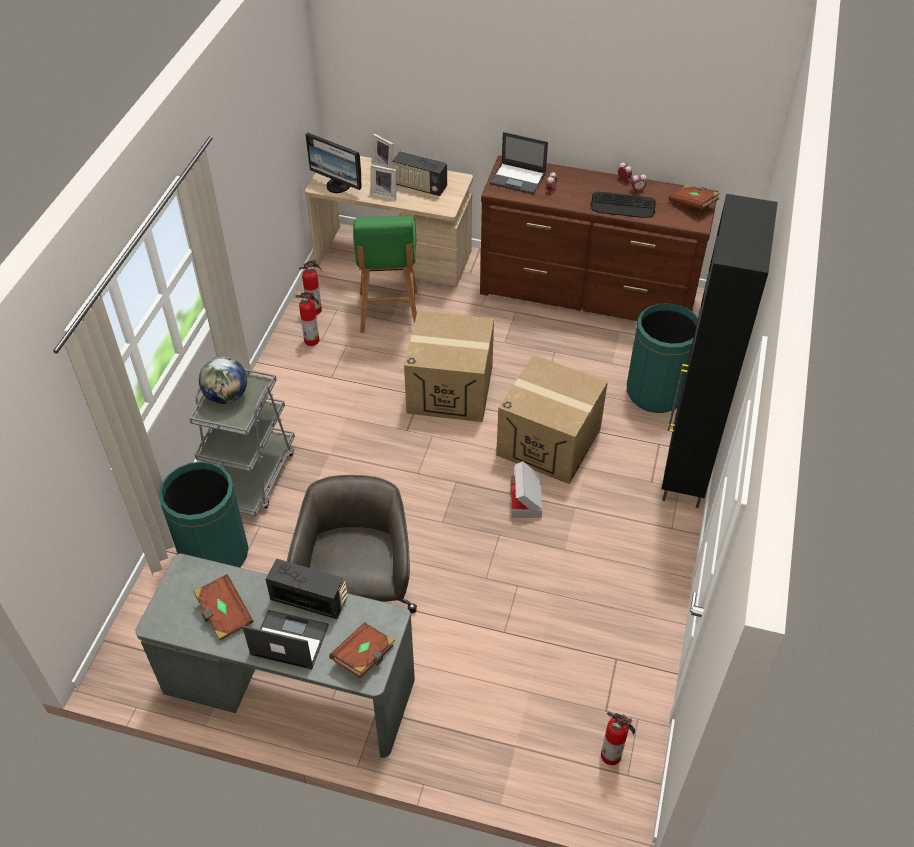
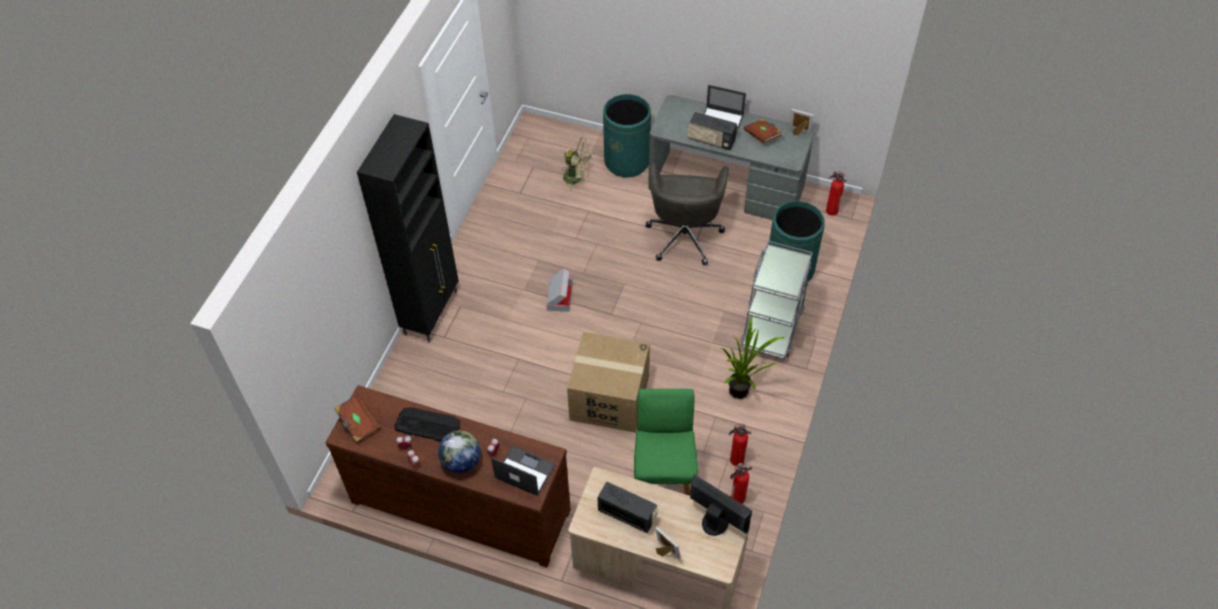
camera: 175 degrees left, 5 degrees up
(227, 396) = (788, 275): globe -> globe (461, 461)
(298, 400) = (742, 394): none -> potted plant
(364, 656) = (677, 112): brown book -> none
(385, 194) = (665, 504): picture frame -> picture frame (798, 132)
(530, 692) = (577, 178): none -> green fan
(549, 442) = (532, 343): cardboard box -> none
(612, 756) = (535, 146): fire extinguisher -> fire extinguisher (831, 210)
(655, 392) = (430, 385): green trash can -> green trash can (627, 161)

